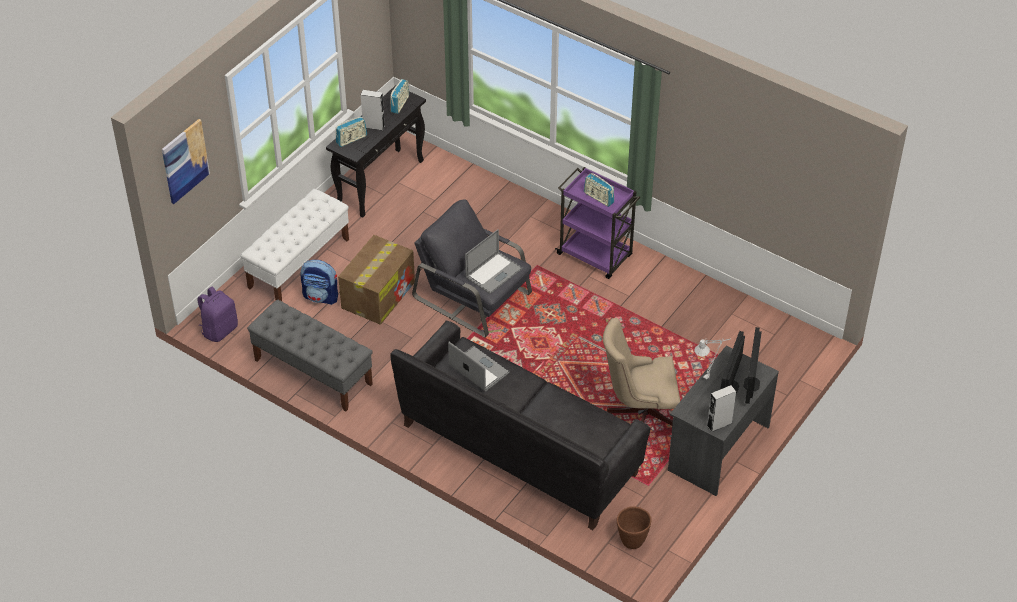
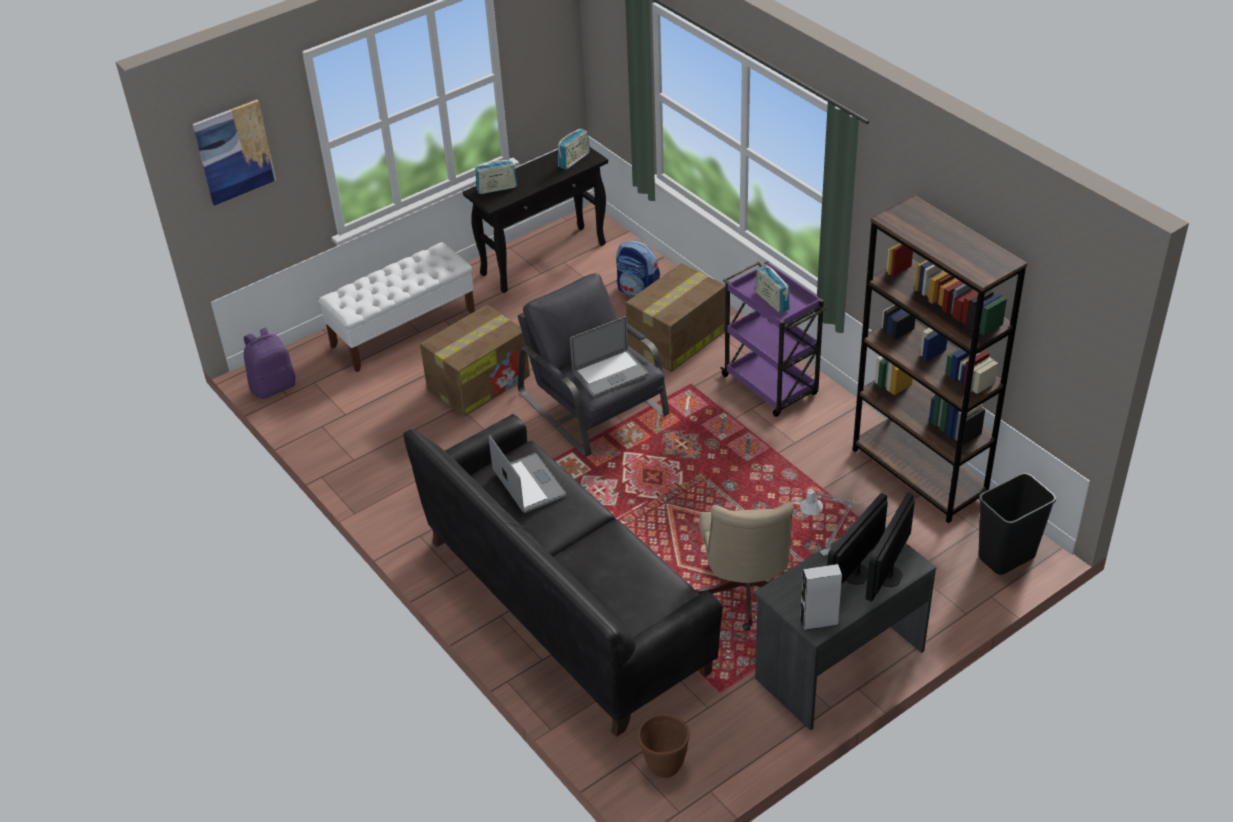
camera: 20 degrees right, 5 degrees down
(312, 372) = (355, 456): grey bench -> none
(321, 296) = (410, 371): backpack -> backpack (638, 291)
(373, 126) = (530, 178): grey speaker -> none
(511, 232) = (676, 340): none -> cardboard box
(639, 415) = (746, 595): beige office chair -> beige office chair turned 105 degrees counterclockwise
(722, 302) = (919, 473): none -> brown bookcase
(800, 350) = (1006, 558): none -> black trash can

